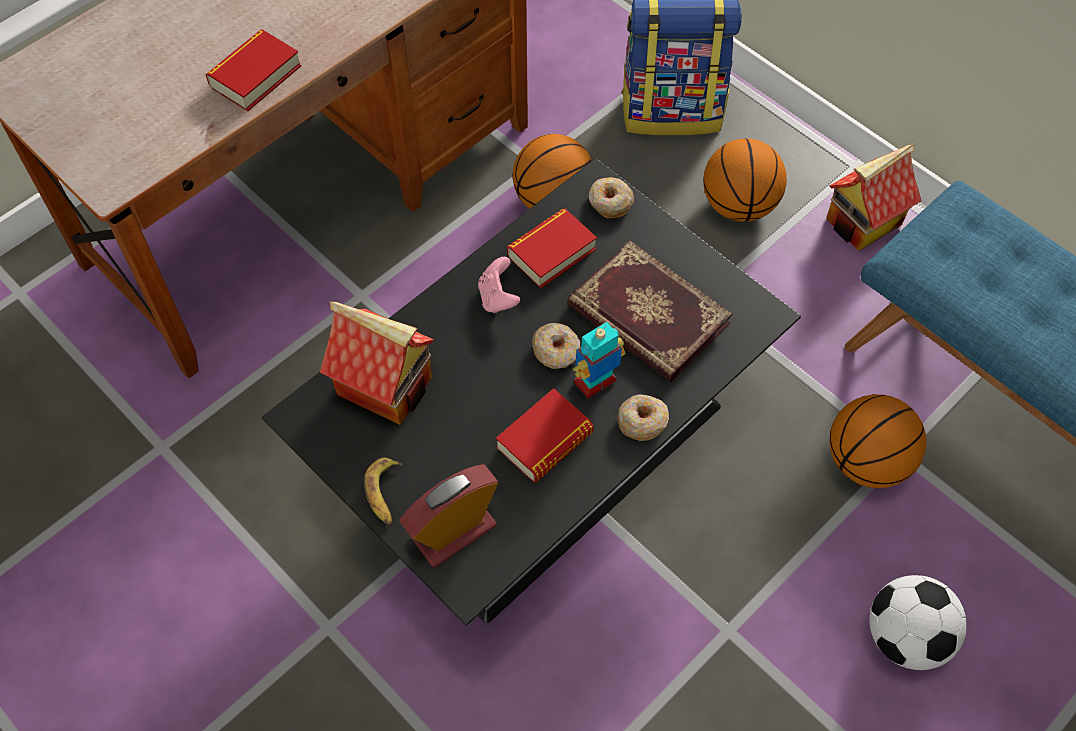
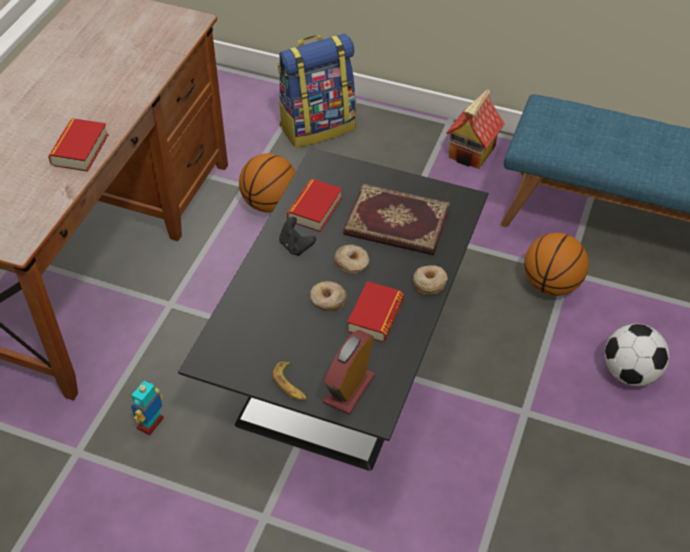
camera: 25 degrees left, 10 degrees down
(386, 385) = (253, 322): toy house -> none
(498, 297) = (296, 246): pink game controller -> black game controller
(595, 382) = (387, 272): toy robot -> toy robot (151, 424)
(610, 202) = (335, 169): donut -> donut (327, 300)
(739, 205) = (391, 167): basketball -> none

